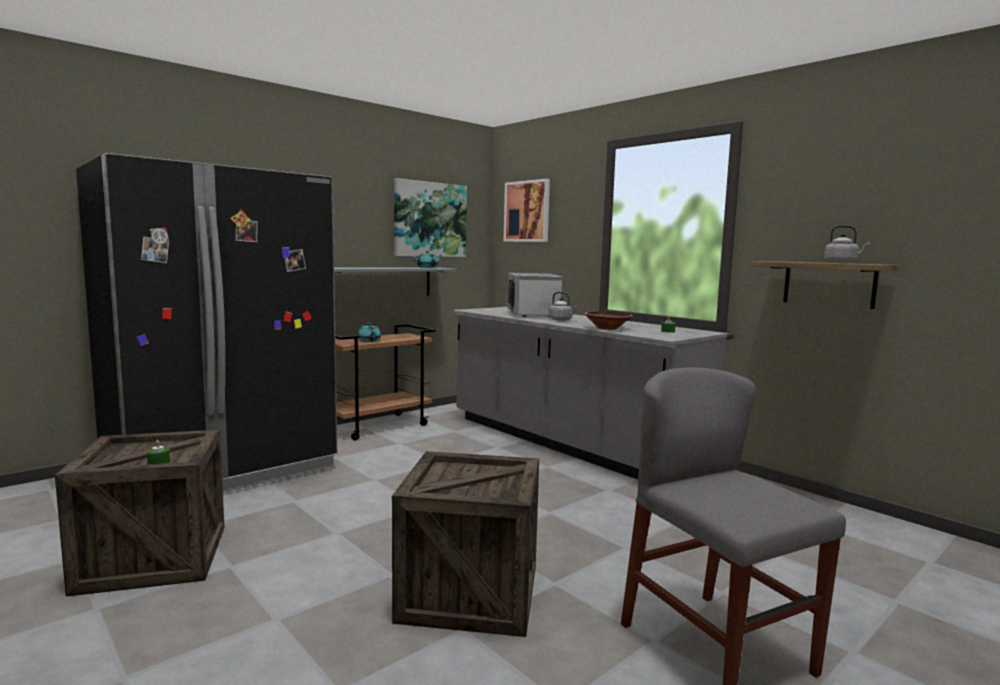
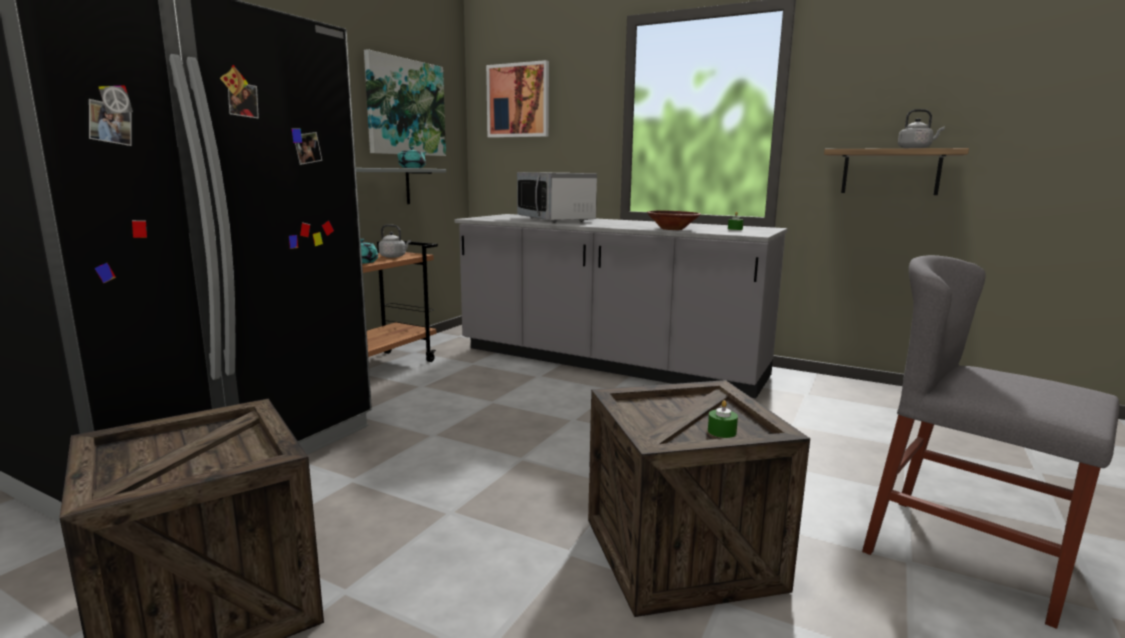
camera: 20 degrees left, 5 degrees up
(158, 463) = (225, 464): green candle -> green candle (721, 432)
(561, 320) = (602, 224): grey kettle -> grey kettle (394, 257)

